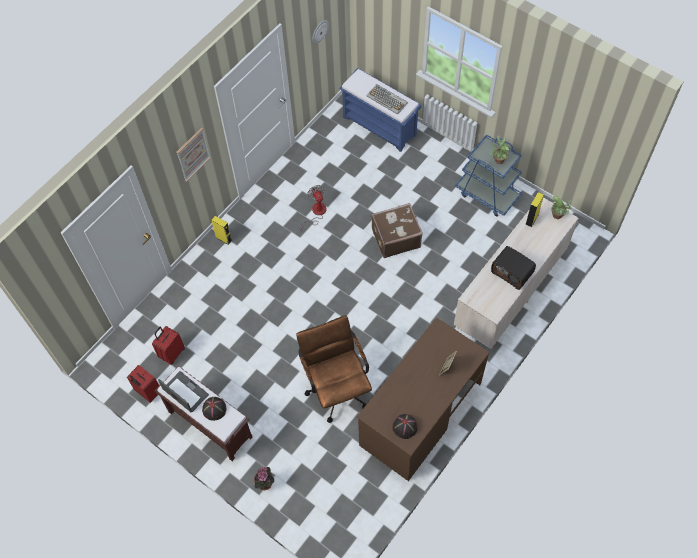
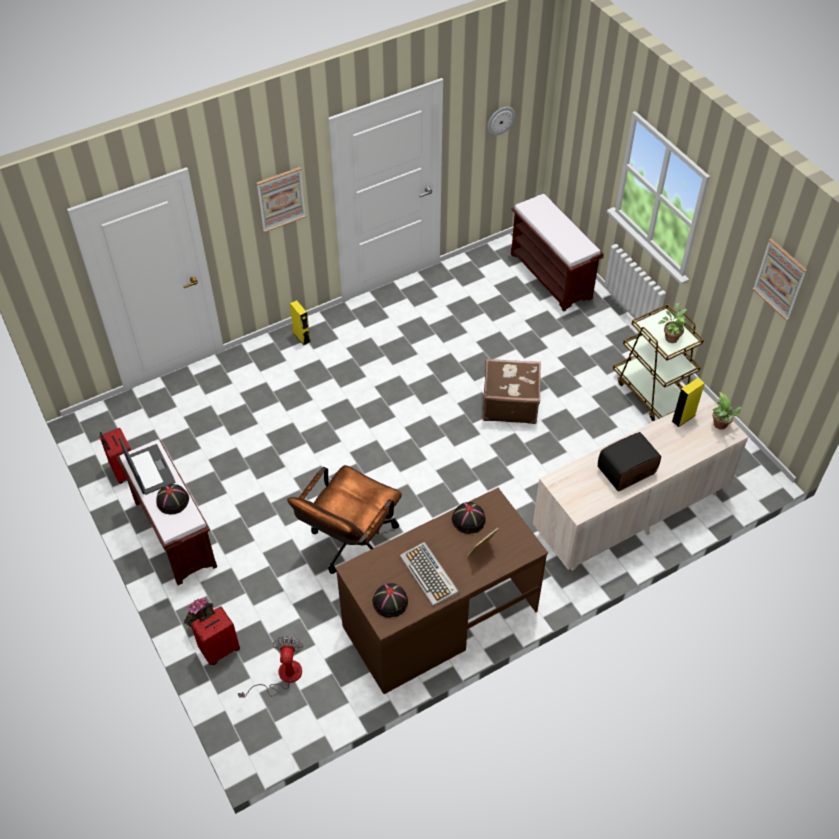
camera: 20 degrees right, 10 degrees down
(172, 353) = (174, 439): red suitcase -> red suitcase (219, 649)
(316, 213) = (425, 345): fan -> fan (282, 677)
(336, 386) = (350, 546): brown office chair -> brown office chair turned 150 degrees counterclockwise
(380, 126) = (551, 276): blue bench -> brown bench
(387, 99) = (563, 235): keyboard -> keyboard (429, 575)
(428, 348) = (469, 520): none -> black hat
(487, 194) = (652, 392): blue cart -> brown cart
(512, 272) = (627, 471): radio -> radio turned 90 degrees clockwise
(573, 107) = (780, 279): none -> picture

